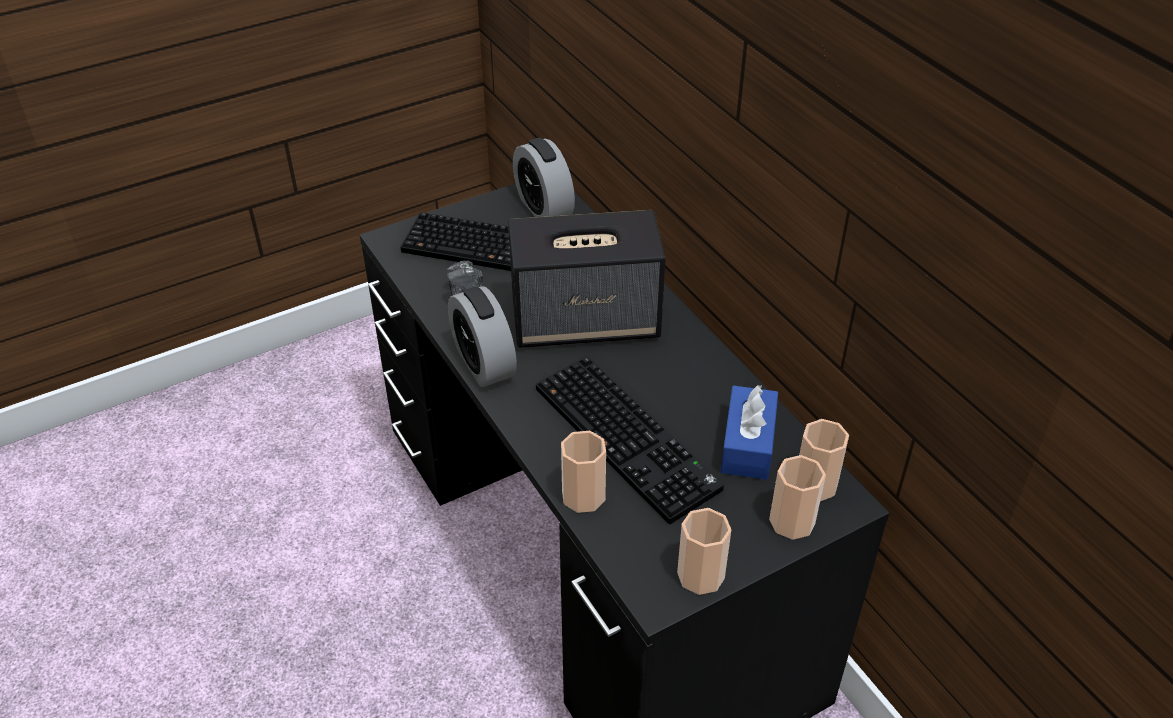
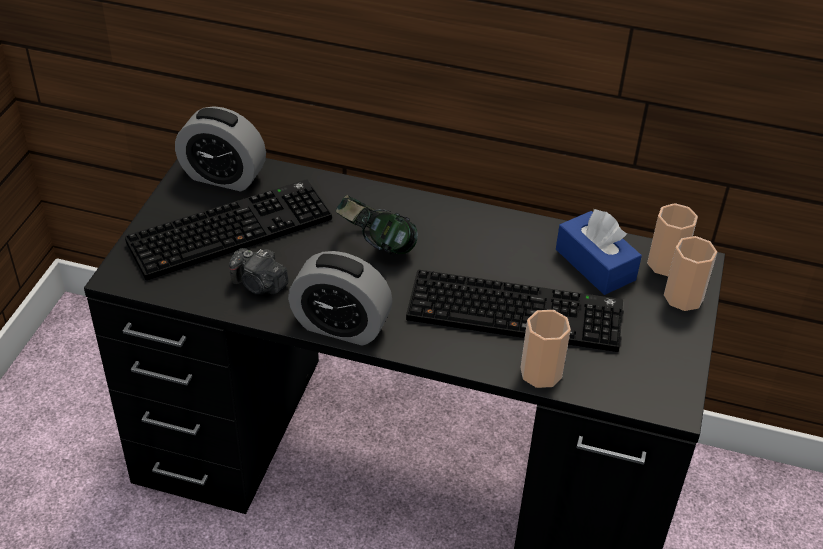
camera: 45 degrees left, 0 degrees up
(587, 321) = (375, 245): speaker -> headphones
(700, 575) = (678, 371): cup -> none

